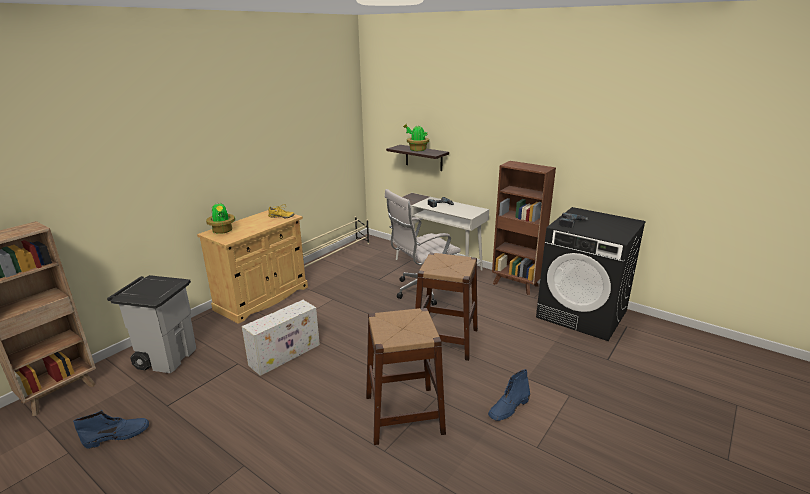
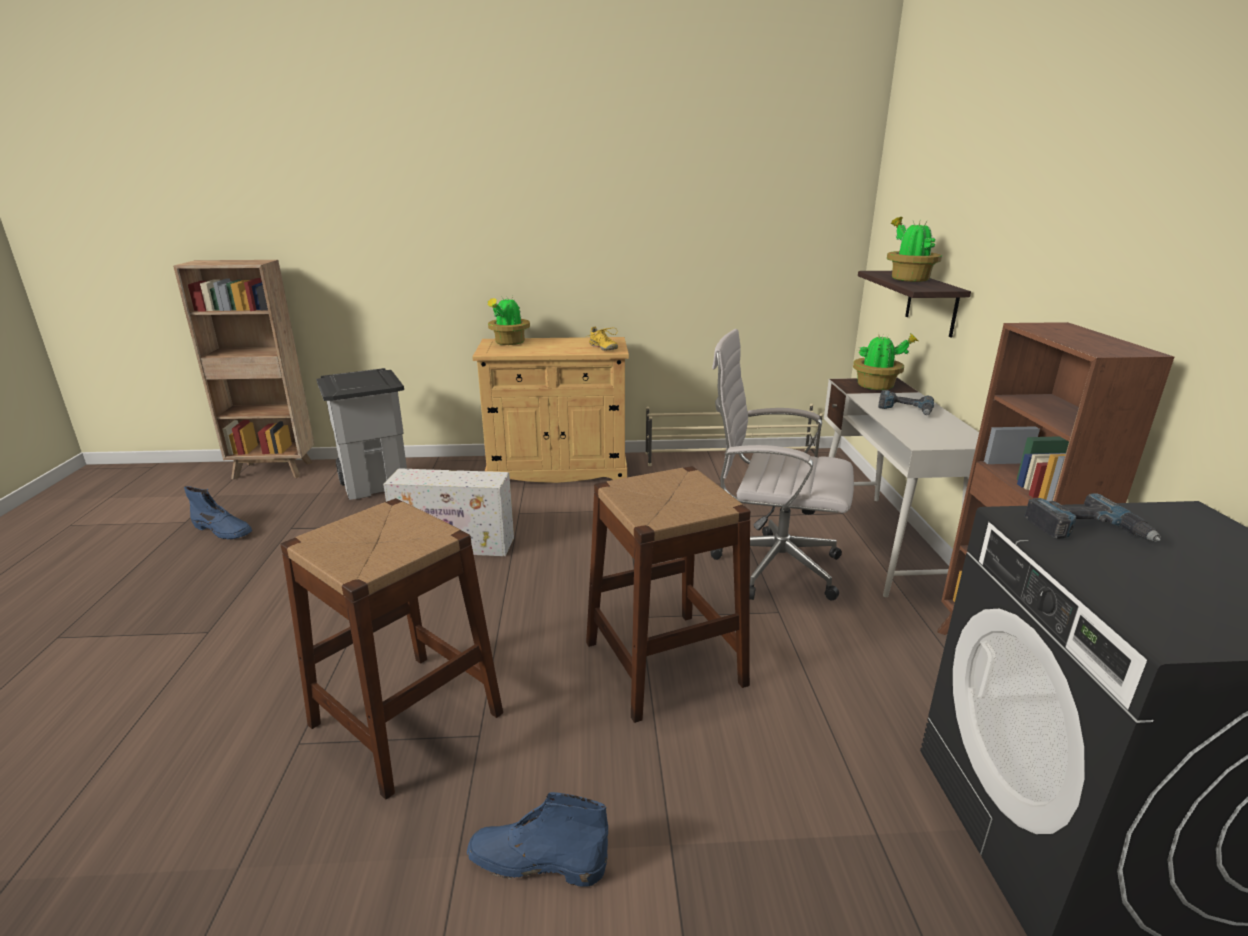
camera: 50 degrees right, 0 degrees up
(414, 198) = (877, 386): none -> potted plant

